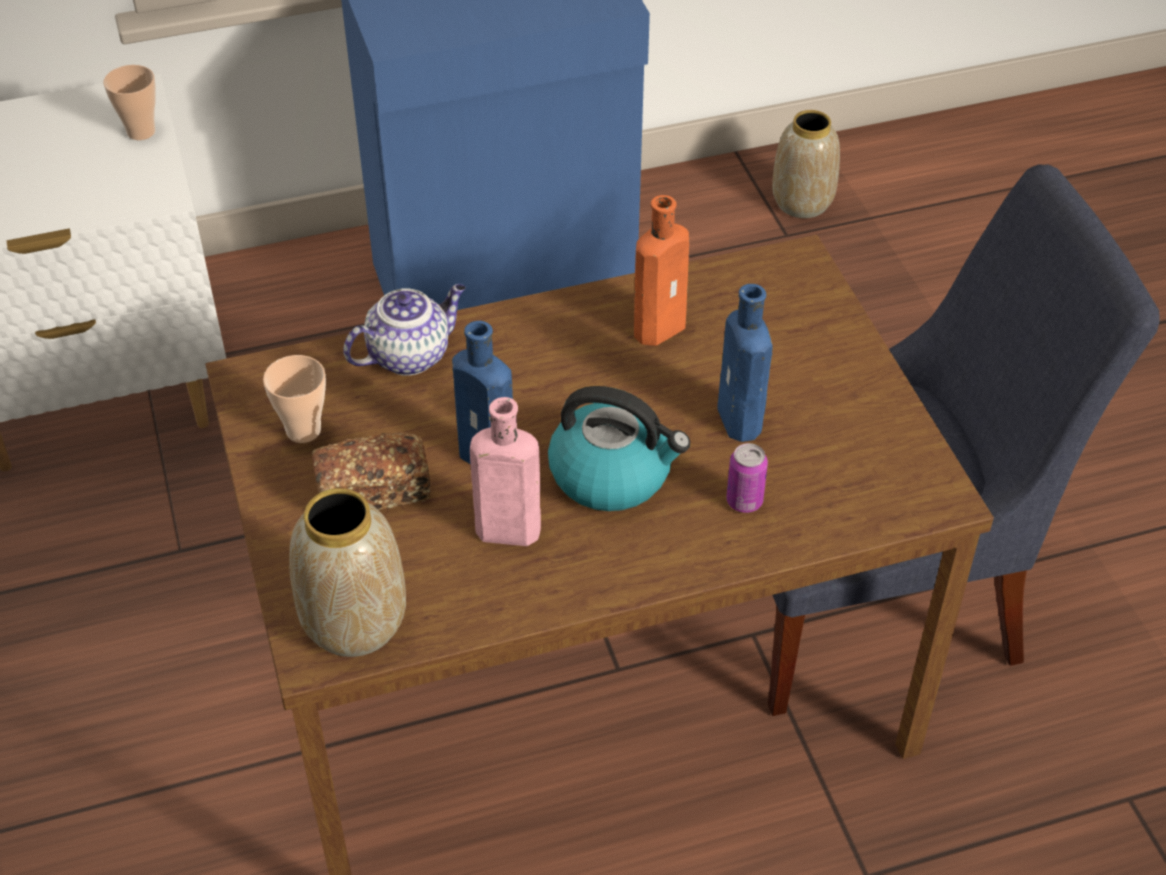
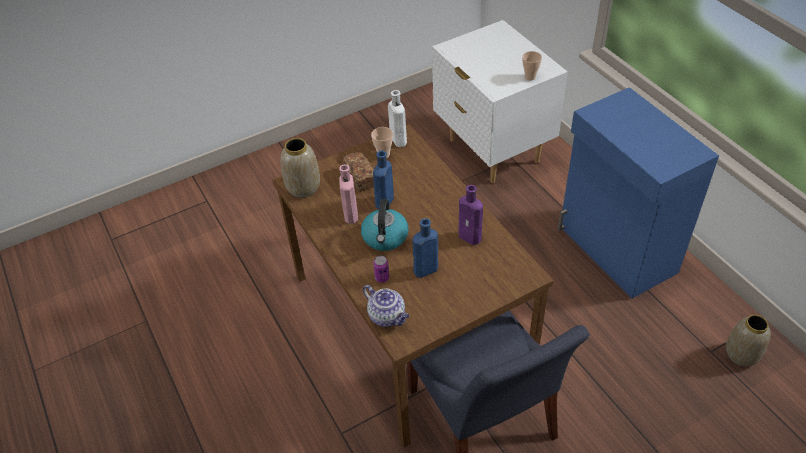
camera: 80 degrees right, 0 degrees up
(257, 393) = (397, 139): none -> white bottle
(410, 354) = (429, 171): teapot -> teapot (387, 316)
(662, 326) = (471, 238): orange bottle -> purple bottle

